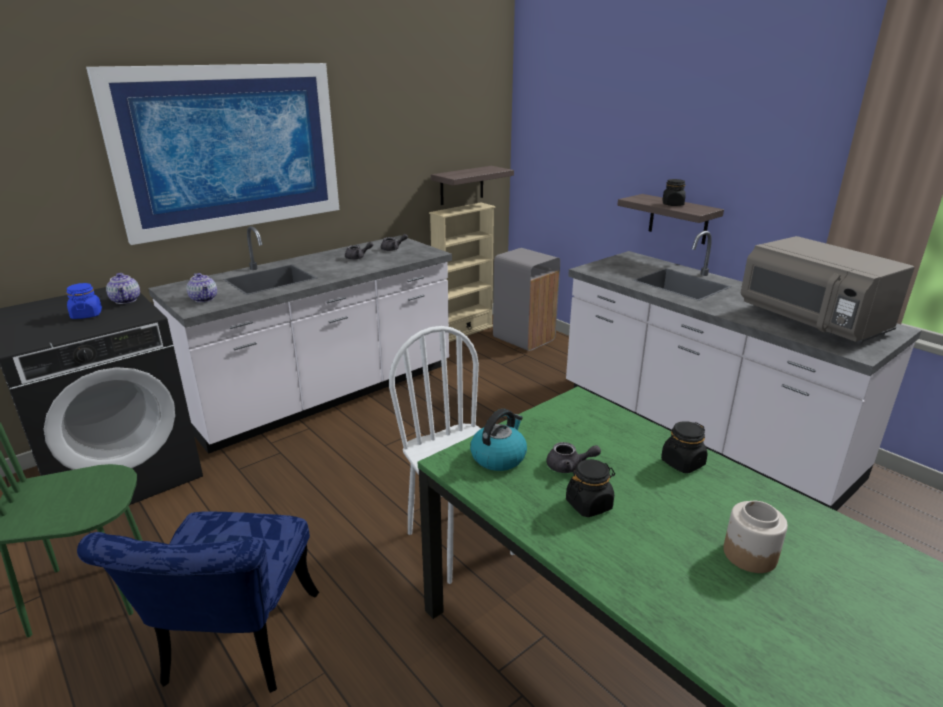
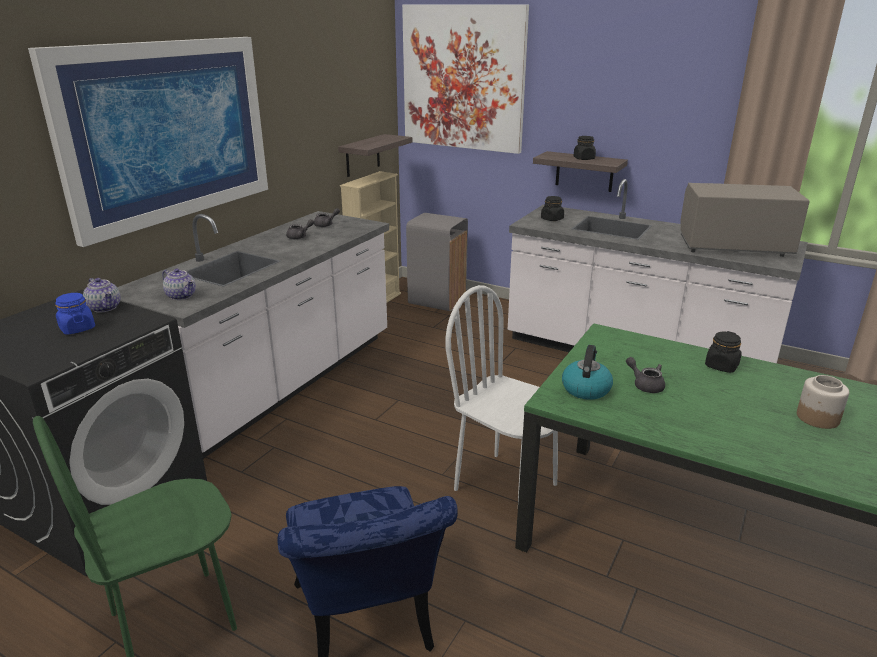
camera: 20 degrees left, 0 degrees up
(568, 112) = (463, 78): none -> picture
(569, 467) = (645, 385): grey teapot -> grey teapot turned 120 degrees counterclockwise
(589, 504) = (685, 409): black jar -> black jar (552, 219)
(811, 322) = (733, 245): grey microwave -> grey microwave turned 150 degrees clockwise

